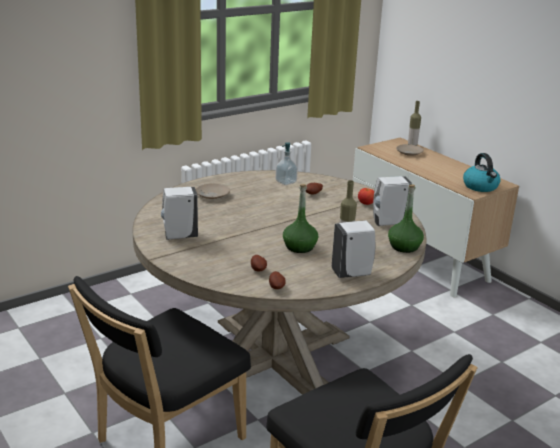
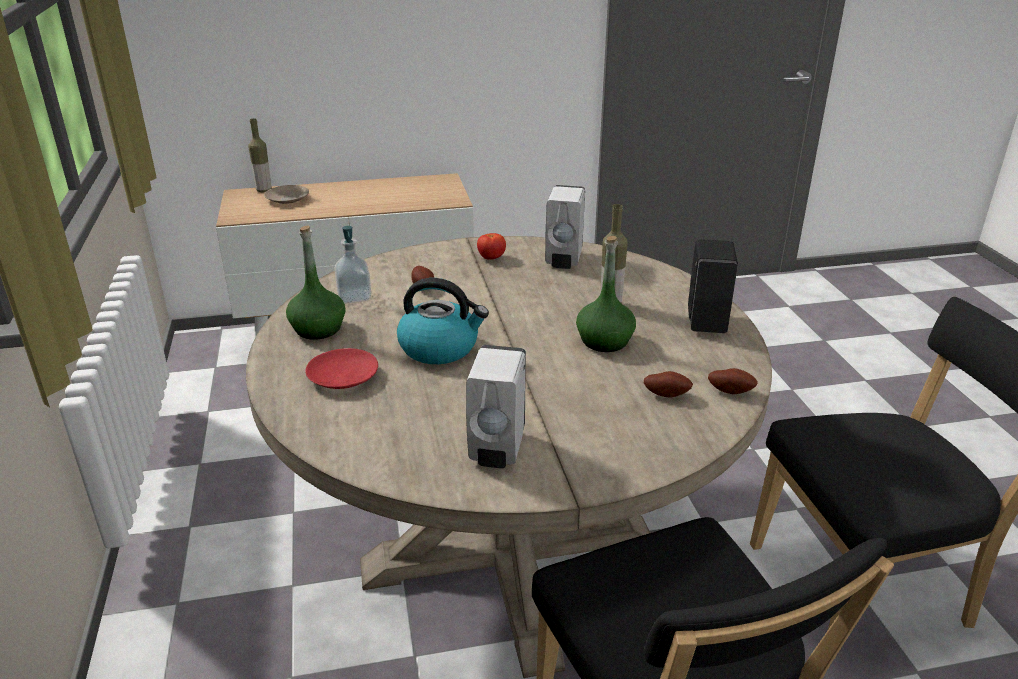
camera: 65 degrees left, 5 degrees up
(212, 195) = (343, 377): beige plate -> red plate
(352, 273) = (706, 322): white soap dispenser -> black soap dispenser
(404, 246) = (641, 268): green bottle -> green bottle (318, 329)
(481, 187) = (441, 191): kettle -> kettle (440, 348)

